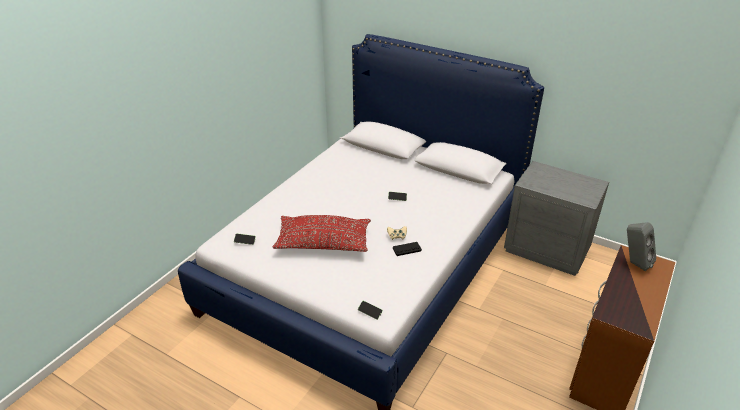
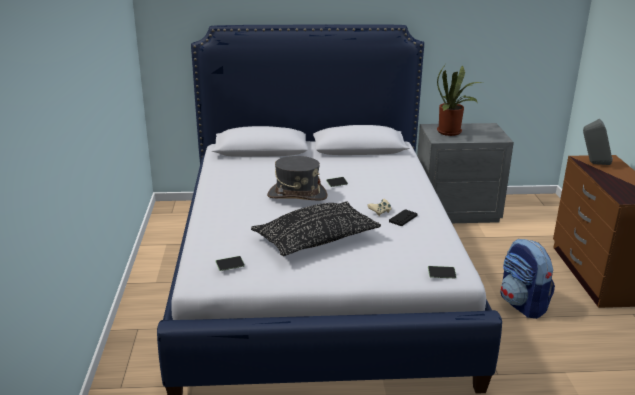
camera: 35 degrees left, 10 degrees down
(323, 242) = (316, 240): red pillow -> black pillow
(356, 198) = (297, 195): none -> grey hat
(502, 361) = (523, 305): none -> backpack
(549, 179) = (452, 132): none -> potted plant

